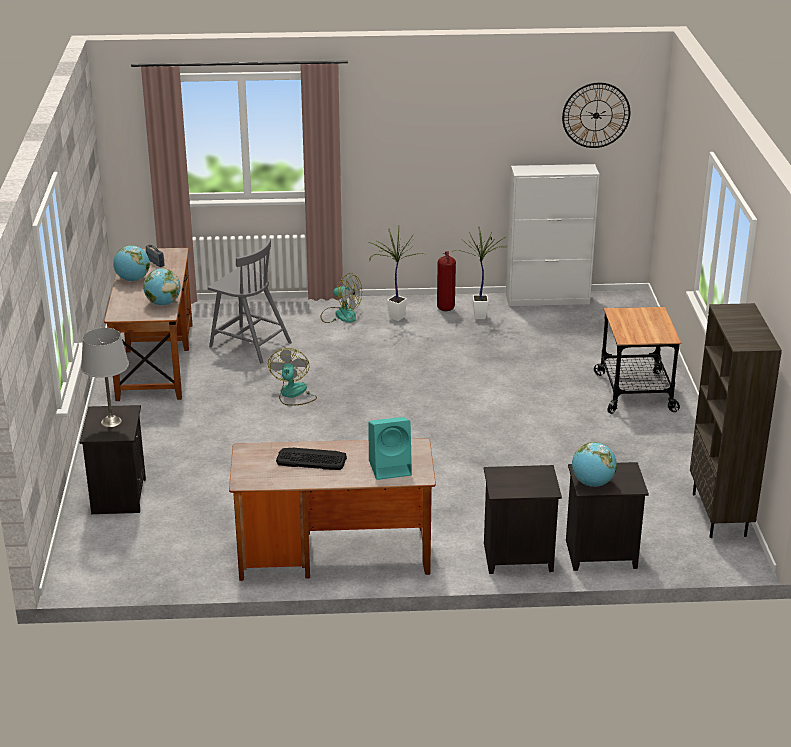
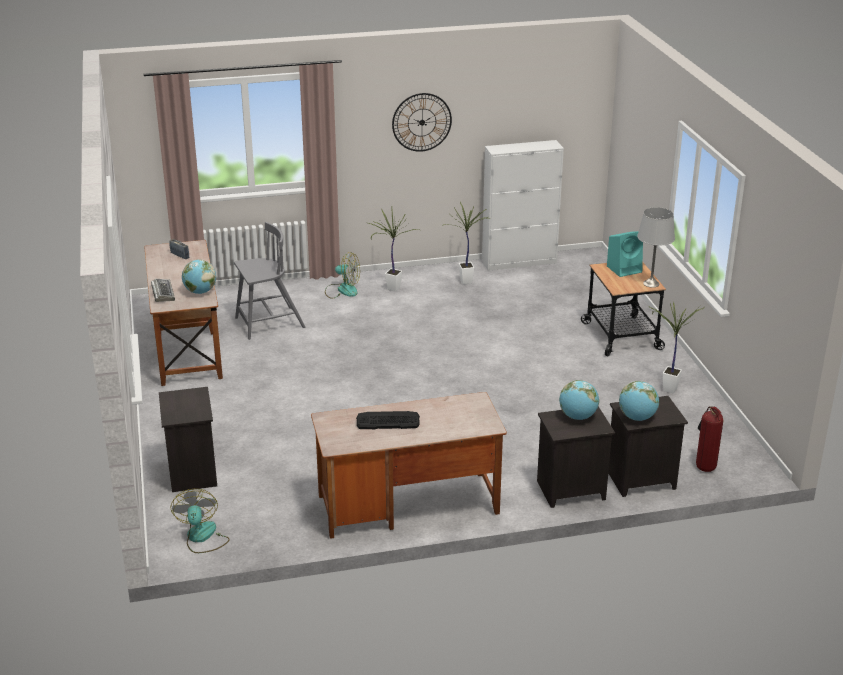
camera: 10 degrees left, 0 degrees up
(111, 422) = (186, 404): grey table lamp -> grey table lamp (651, 283)
(124, 301) = (162, 293): none -> keyboard
(133, 279) = (164, 272): globe -> globe (578, 417)
(249, 344) = (268, 323): grey chair -> grey chair turned 45 degrees counterclockwise
(293, 394) = (323, 365): fan -> fan (202, 537)
(391, 467) = (462, 421): turquoise speaker -> turquoise speaker (625, 269)
(445, 308) = (433, 276): fire extinguisher -> fire extinguisher (704, 467)
(596, 115) = (556, 97): wall clock -> wall clock (422, 122)
(668, 455) = (667, 388): none -> potted plant
(720, 515) = (729, 435): brown bookcase -> none

